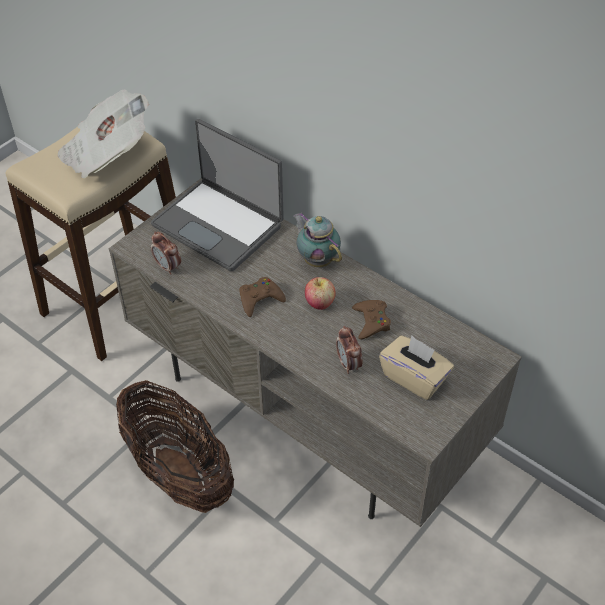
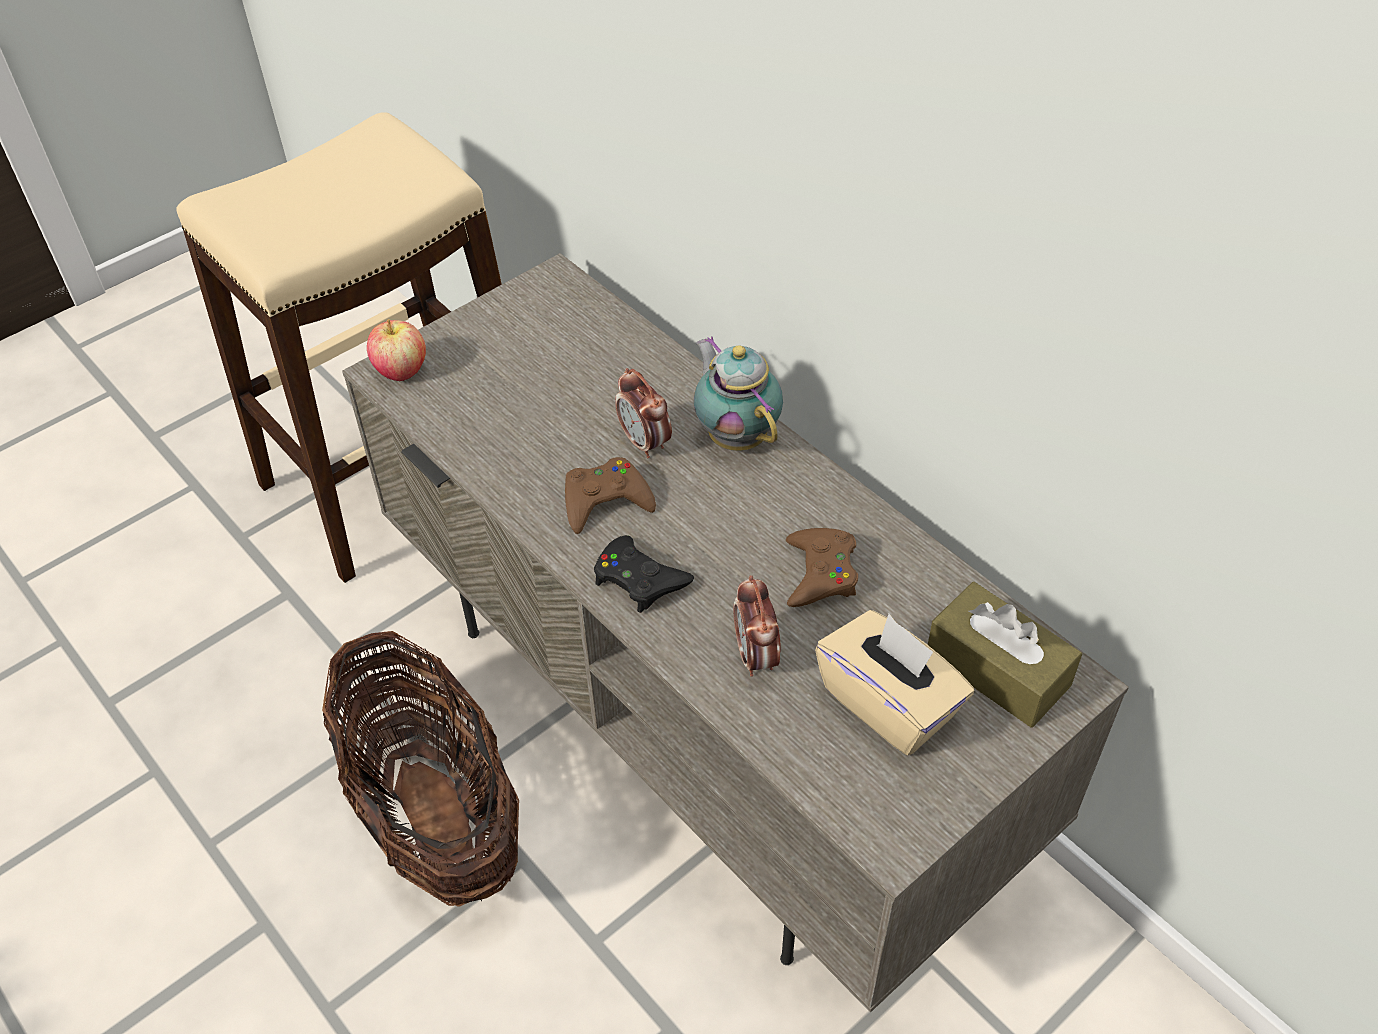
camera: 10 degrees right, 0 degrees up
(106, 153) = (366, 190): newspaper -> none
(168, 267) = (443, 418): alarm clock -> alarm clock (645, 443)
(219, 224) = (561, 348): laptop -> none
(285, 335) = (639, 579): none -> black game controller
(319, 303) = (723, 522): apple -> apple (401, 370)
(461, 356) = (997, 669): none -> brown tissue box

